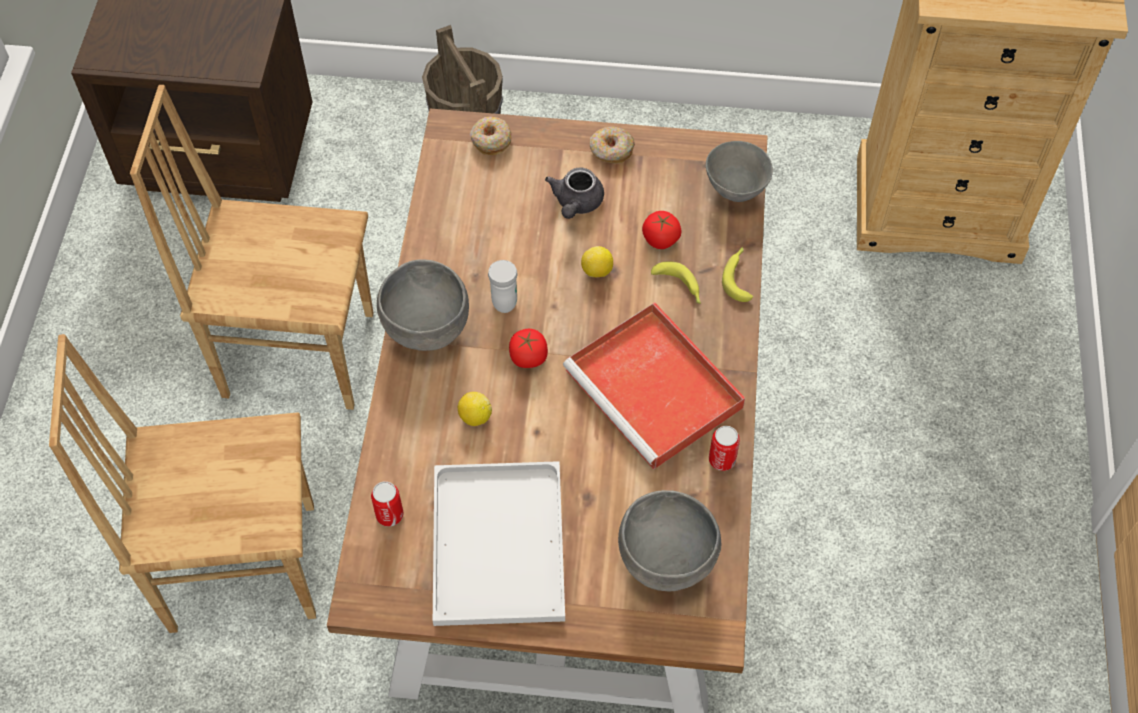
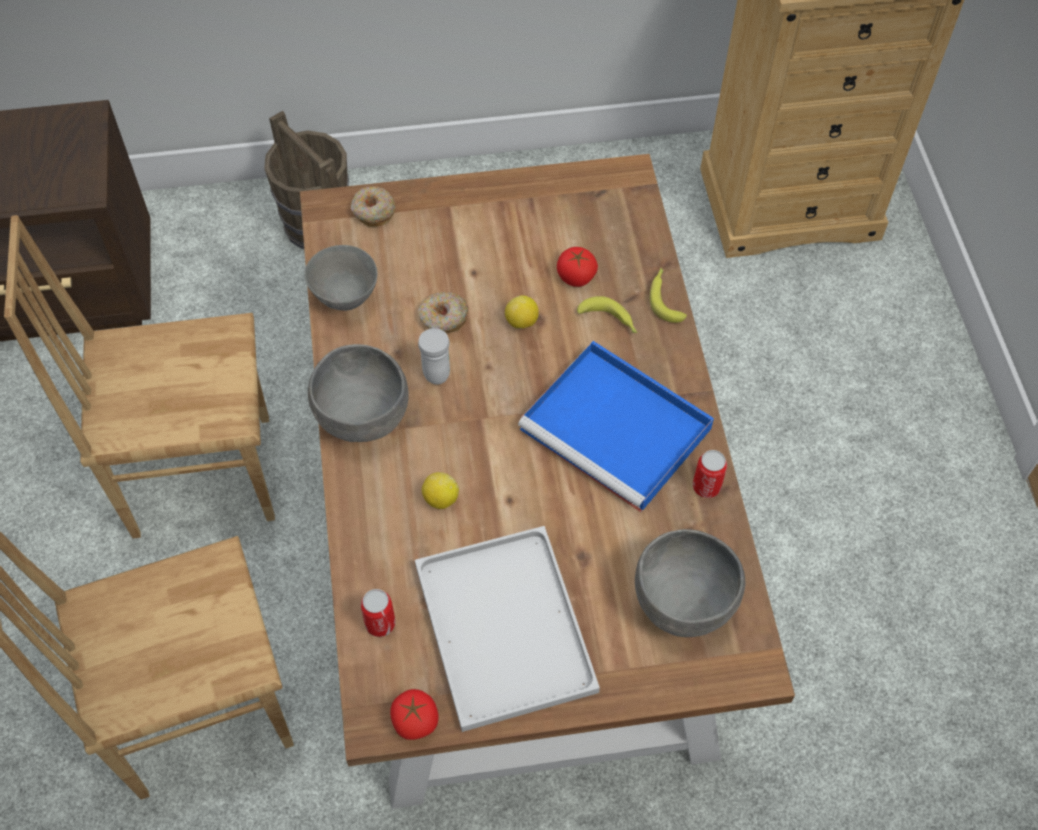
camera: 15 degrees left, 0 degrees up
(528, 357) = (477, 424): tomato -> tomato (415, 721)
(576, 203) = (479, 258): grey teapot -> none
(611, 150) = (499, 198): donut -> donut (443, 318)
(656, 390) = (619, 430): red tray -> blue tray
(736, 190) = (636, 213): grey bowl -> grey bowl (346, 298)

